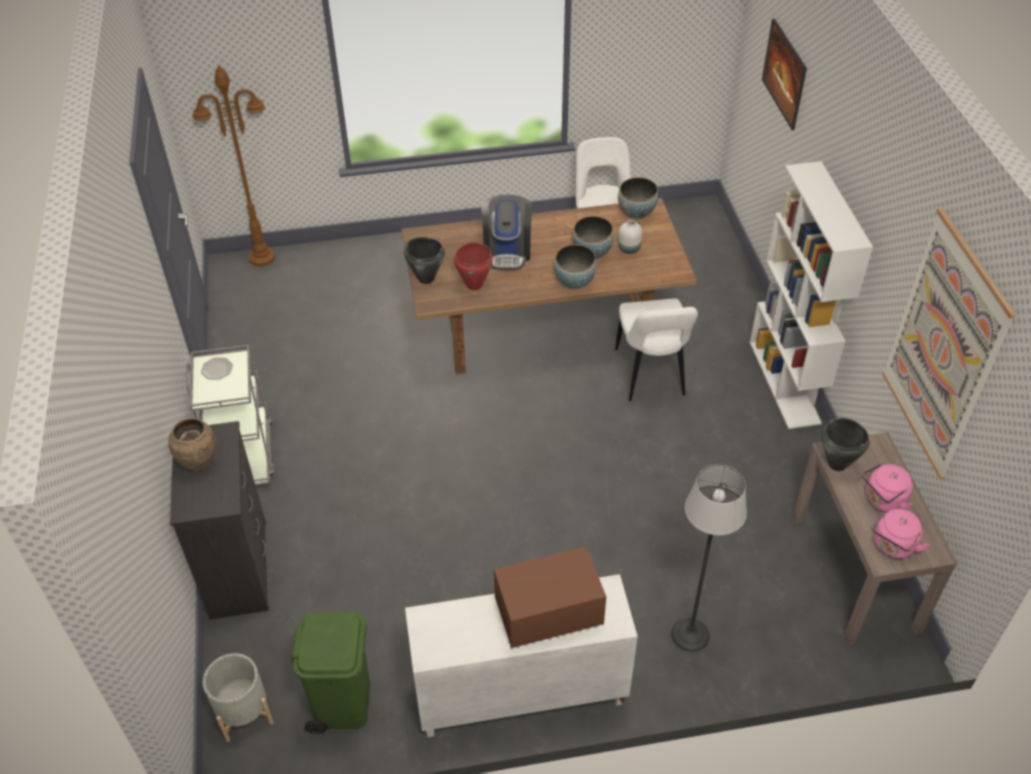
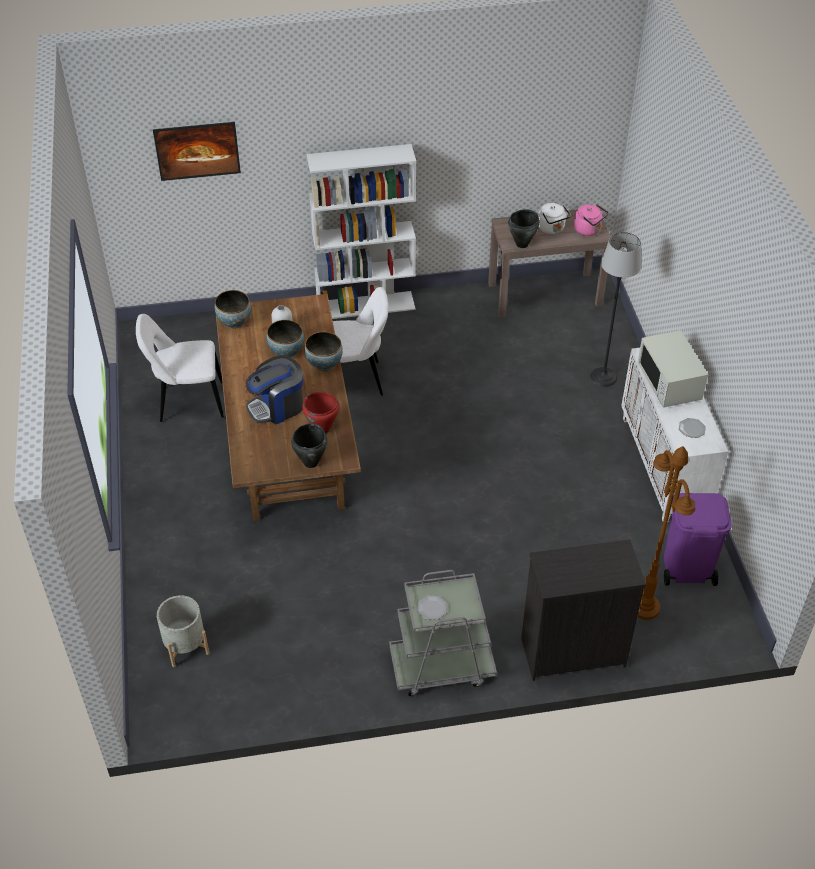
camera: 90 degrees left, 0 degrees up
(198, 463) = (580, 574): brown vase -> none
(244, 712) = (706, 631): grey planter -> grey planter (185, 645)
(261, 257) = (146, 687): brown floor lamp -> brown floor lamp (645, 608)
(342, 702) = (686, 568): green trash can -> purple trash can
(457, 631) = (691, 429): none -> plate
(507, 251) = (277, 407): coffee machine -> coffee machine turned 150 degrees clockwise
(548, 614) = (669, 383): brown microwave -> white microwave
(883, 501) = (552, 229): pink kettle -> white kettle
(942, 347) = (514, 129): picture -> none

